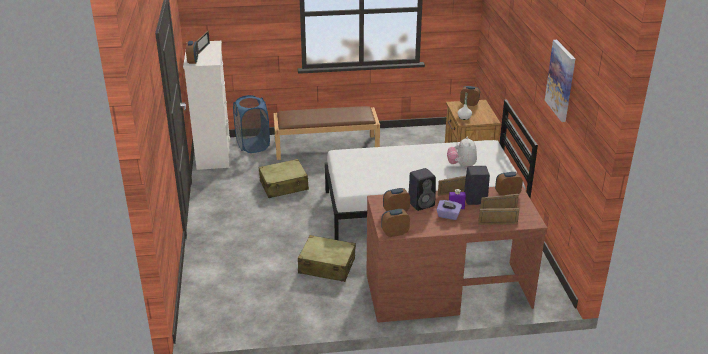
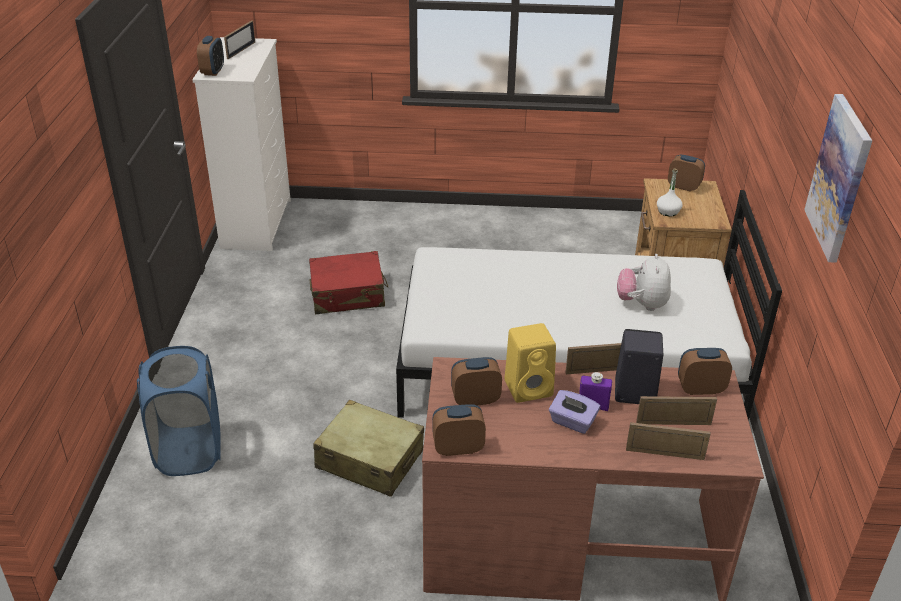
camera: 10 degrees right, 5 degrees up
(253, 145) = (322, 216): blue laundry basket -> blue laundry basket (189, 451)
(284, 186) = (348, 294): beige suitcase -> red suitcase
(327, 147) = (440, 231): brown bench -> none
(422, 203) = (529, 388): black speaker -> yellow speaker

